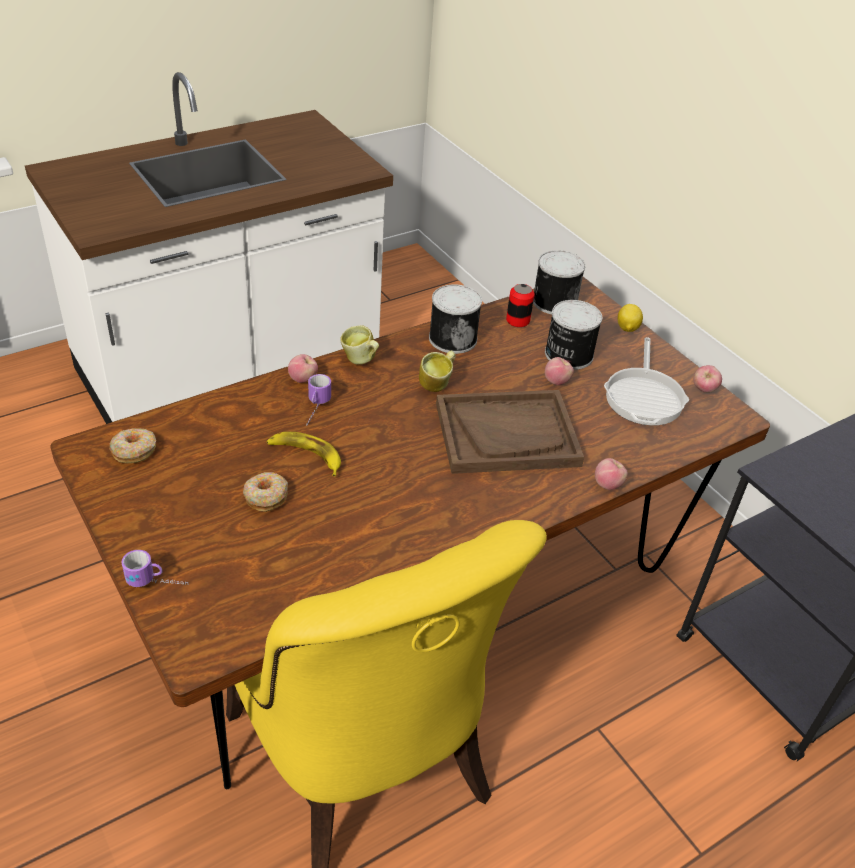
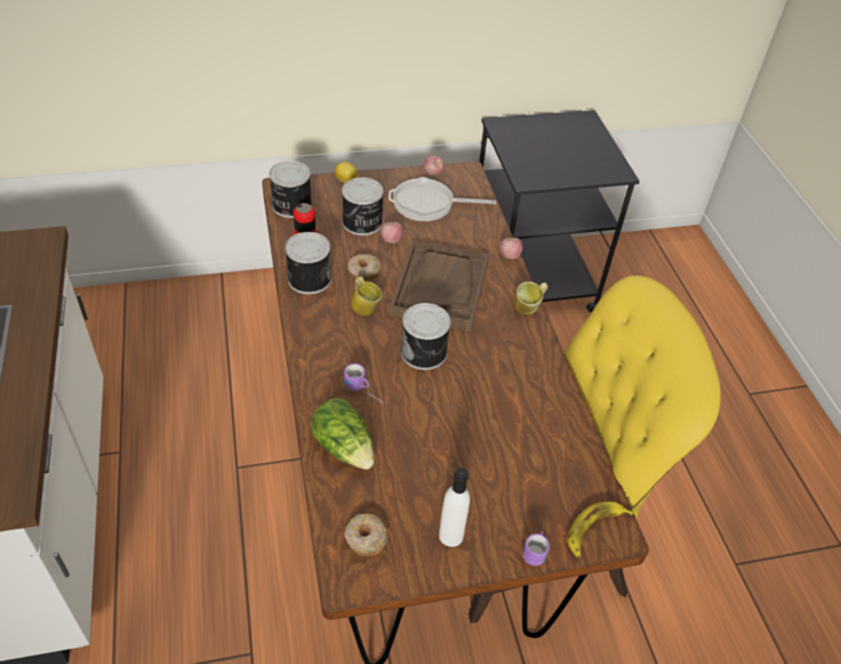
camera: 70 degrees left, 5 degrees up
(154, 510) = (451, 535): none -> white bottle
(239, 413) = (345, 447): none -> lettuce
(265, 497) = (459, 452): donut -> donut (364, 271)
(303, 379) = (317, 390): apple -> none
(306, 455) = (419, 413): banana -> banana (594, 530)
(360, 361) = (310, 345): mug -> mug (529, 308)
(397, 442) = (425, 352): none -> can
(644, 397) = (428, 204): frying pan -> frying pan turned 150 degrees clockwise

